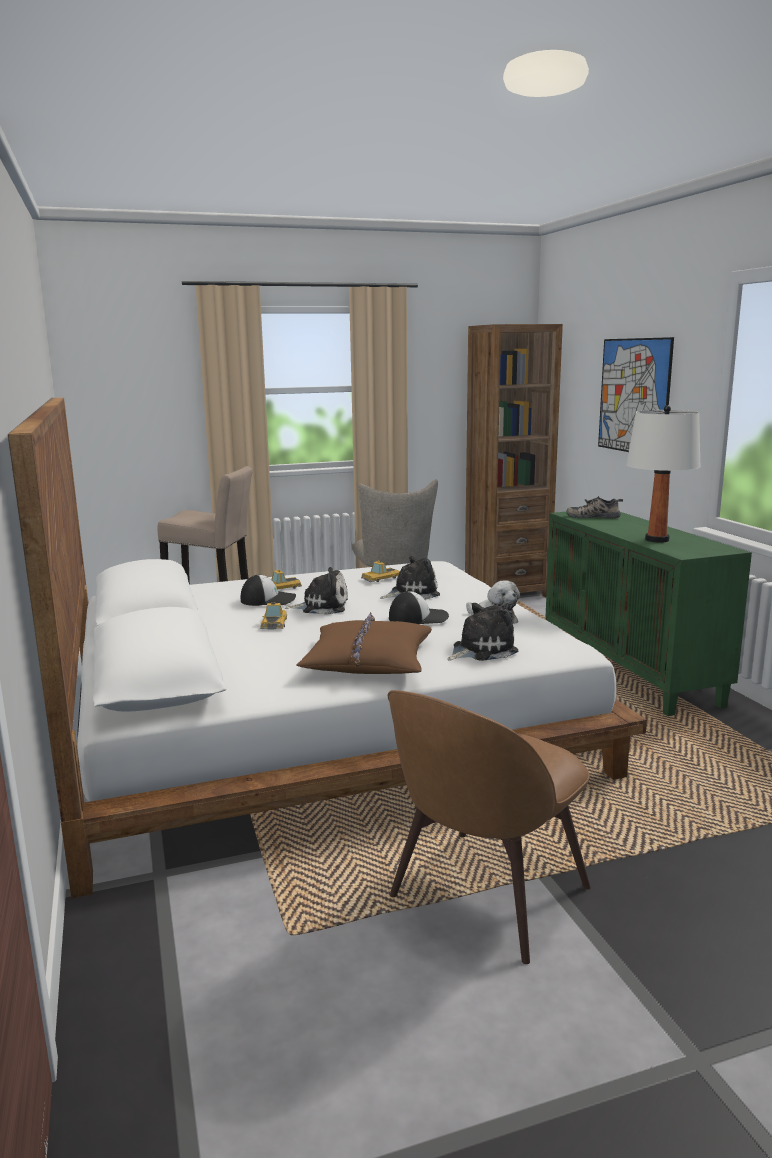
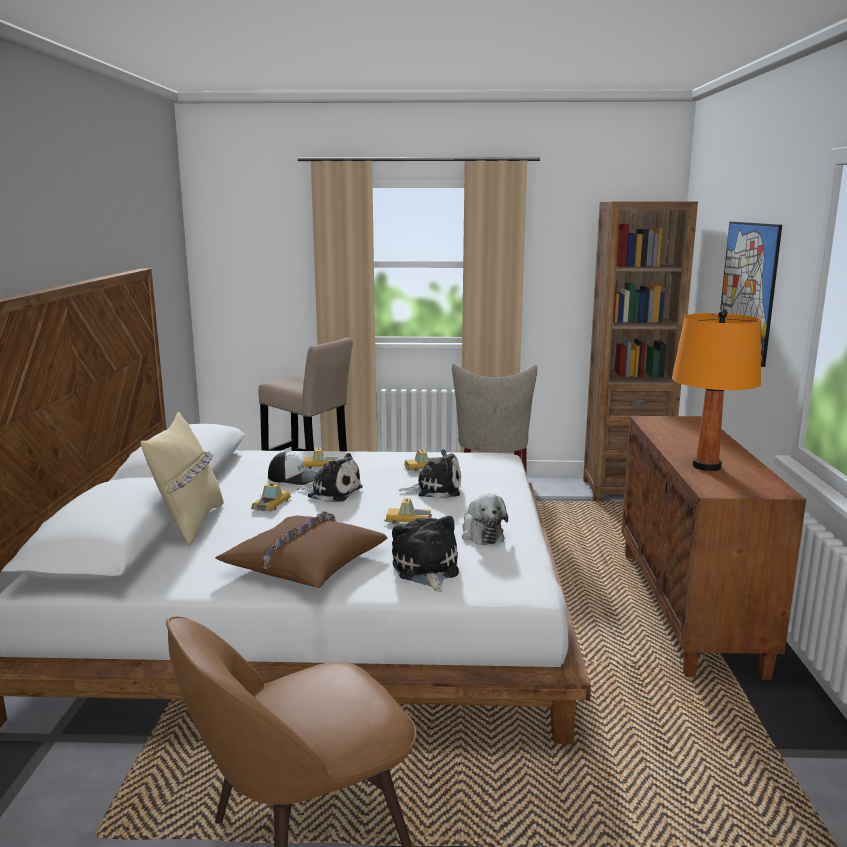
camera: 20 degrees right, 0 degrees up
(213, 649) = (189, 524): none -> beige pillow
(418, 618) = (407, 519): cap -> toy car
(481, 650) = (426, 570): plush toy -> plush toy turned 90 degrees counterclockwise
(593, 516) = (673, 426): shoe -> none
(631, 671) = (689, 610): green cabinet -> brown cabinet
(657, 540) = (707, 466): white table lamp -> orange table lamp

